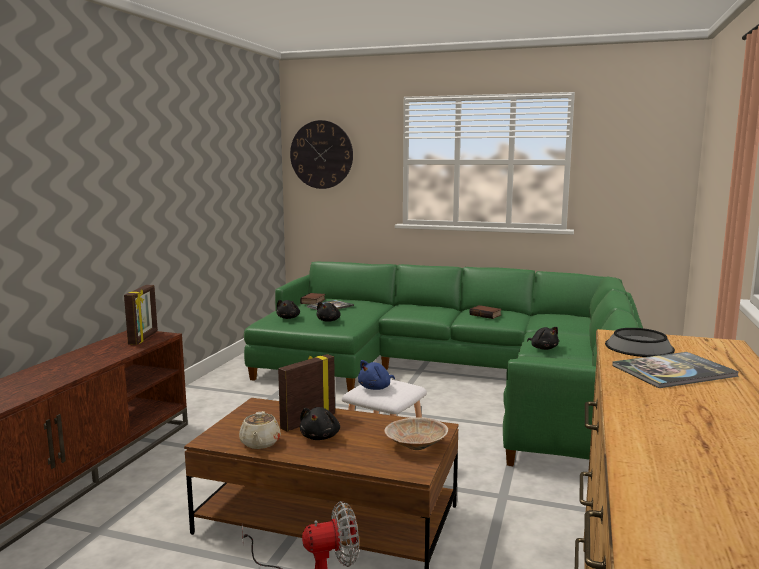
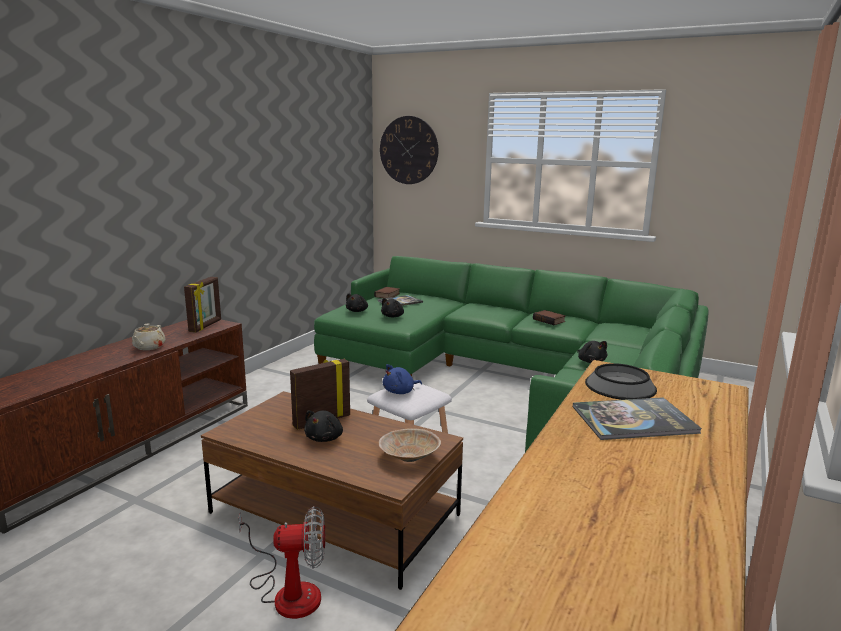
camera: 10 degrees right, 5 degrees up
(260, 443) = (267, 439): beige teapot -> beige teapot (149, 347)

